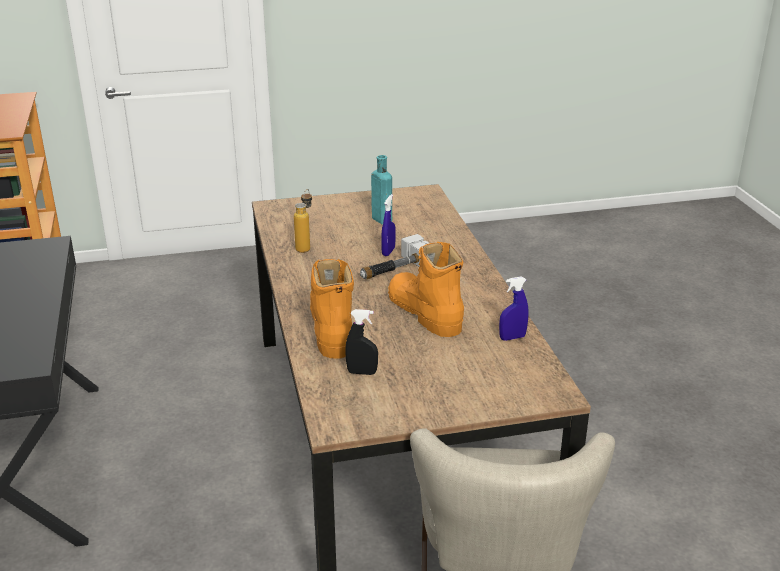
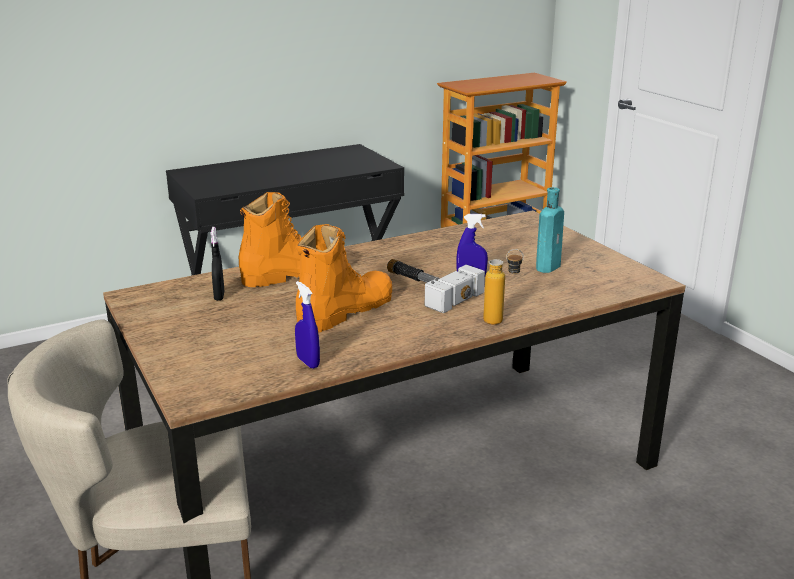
camera: 75 degrees right, 5 degrees down
(305, 247) = (451, 243): bottle -> bottle (501, 321)

